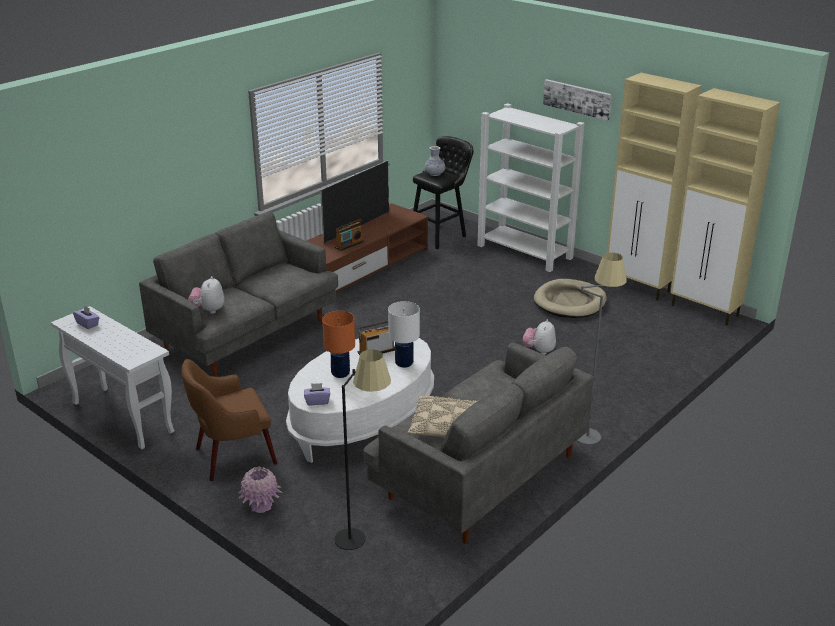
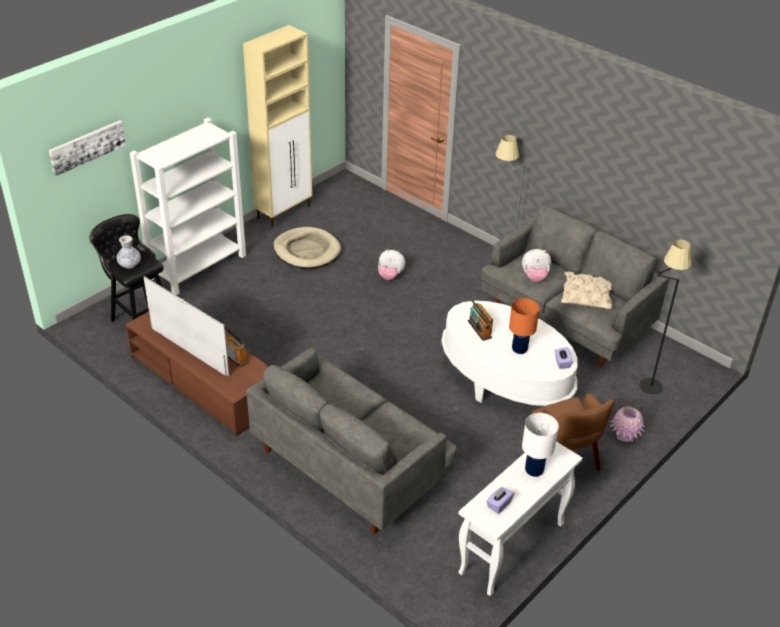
camera: 90 degrees left, 10 degrees up
(208, 310) = (406, 444): plush toy -> plush toy (534, 277)
(404, 364) = (499, 314): white table lamp -> white table lamp (534, 471)
(577, 99) = (192, 101): picture -> picture (87, 147)
(705, 311) = (331, 187): beige cabinet -> none

